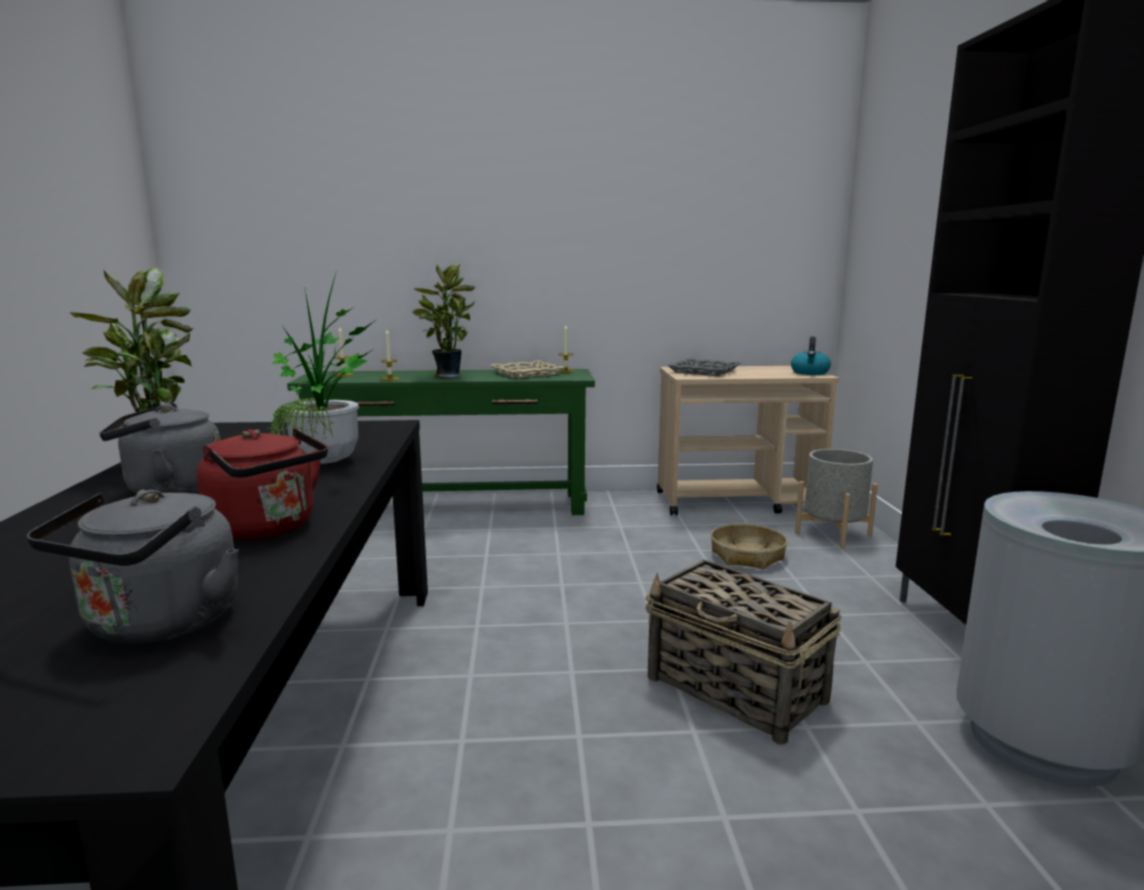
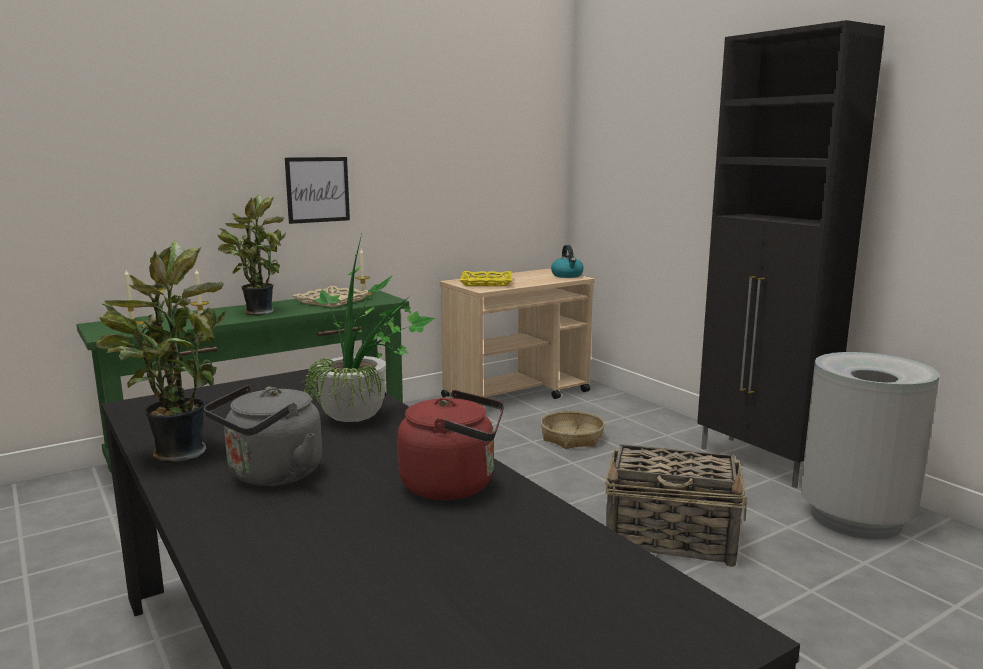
camera: 30 degrees left, 0 degrees up
(158, 625) = (558, 572): grey kettle -> none
(531, 264) = (317, 189): none -> picture
(703, 371) = (486, 282): grey tray -> yellow tray
(833, 534) = (612, 408): grey planter -> none

